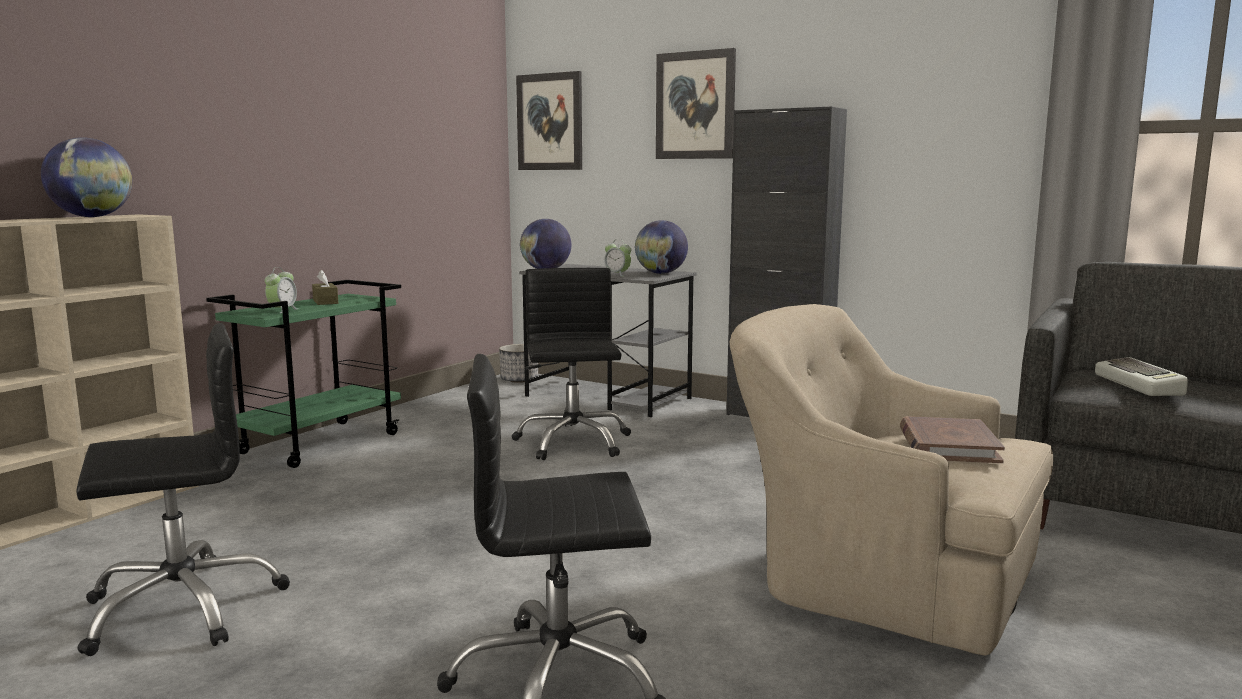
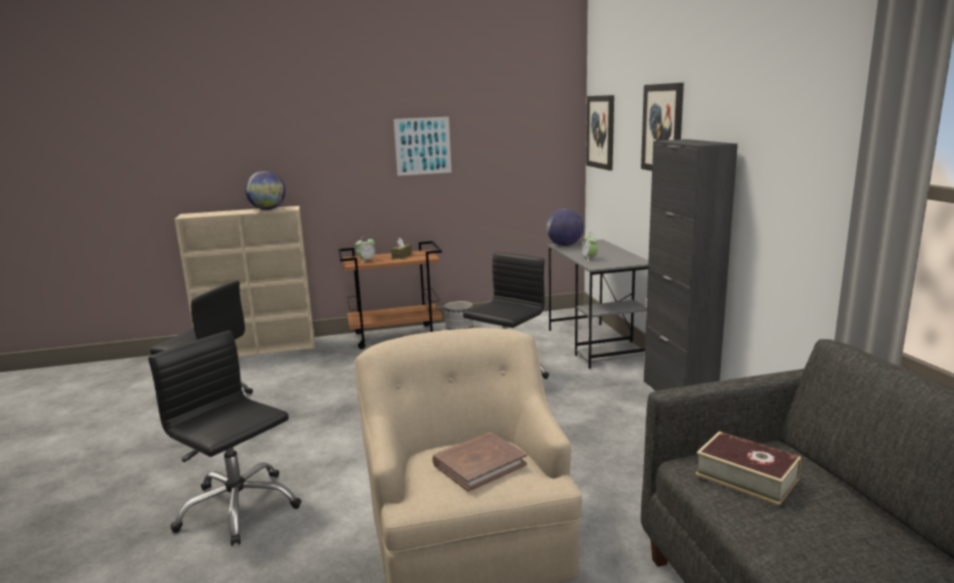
camera: 45 degrees right, 5 degrees up
(320, 443) = (396, 336): green cart -> brown cart
(327, 123) = (423, 146): none -> picture
(519, 380) = (570, 316): planter -> planter (459, 328)
(661, 273) = (624, 261): globe -> none
(1141, 385) = (746, 477): keyboard -> book

